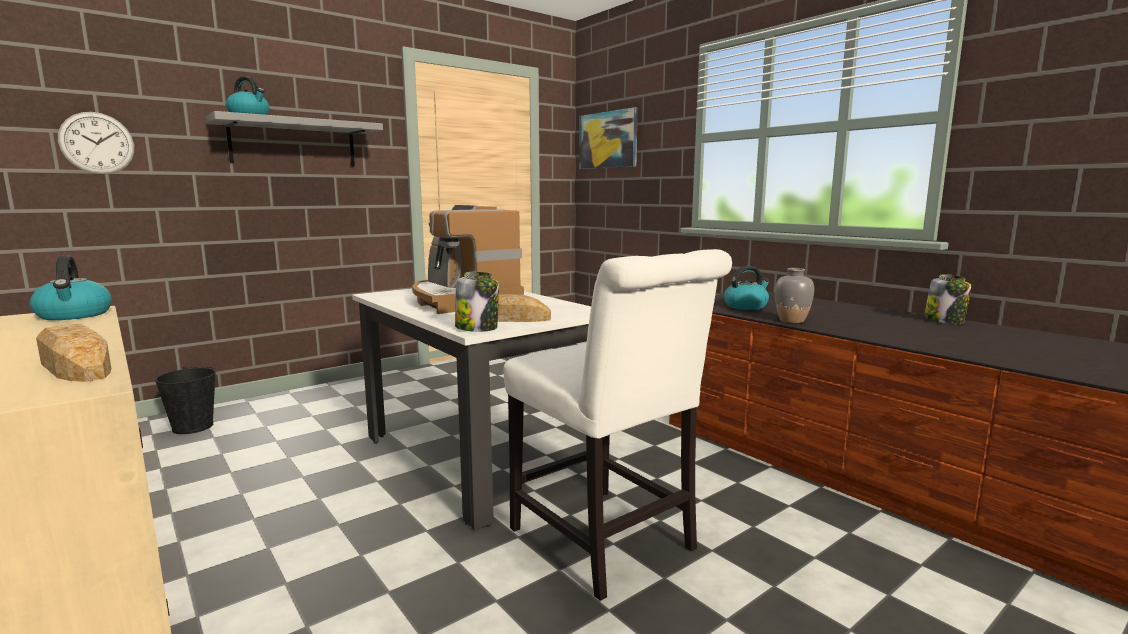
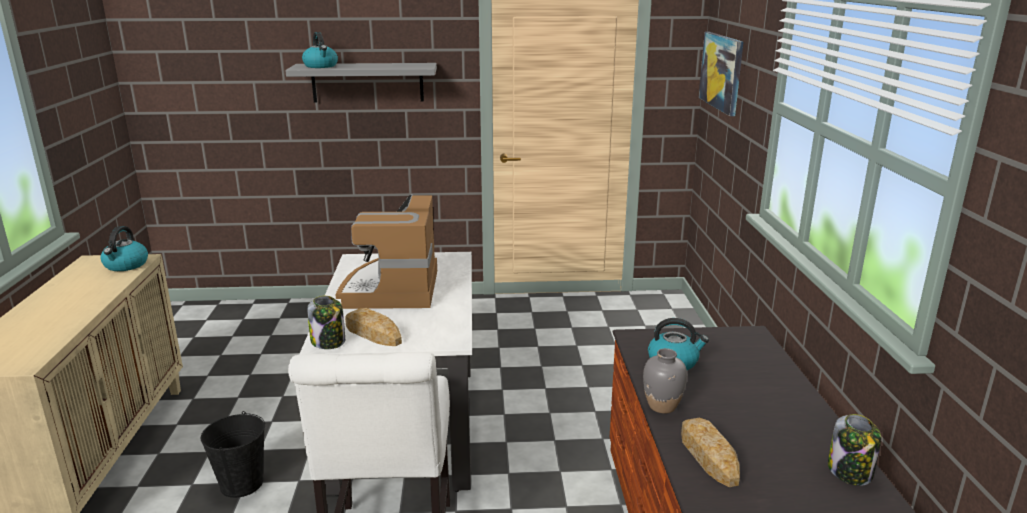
camera: 35 degrees right, 10 degrees up
(76, 366) = (48, 338): bread -> bread (708, 456)
(97, 143) = (220, 91): wall clock -> none
(192, 427) = (269, 320): black bucket -> black bucket (241, 484)

